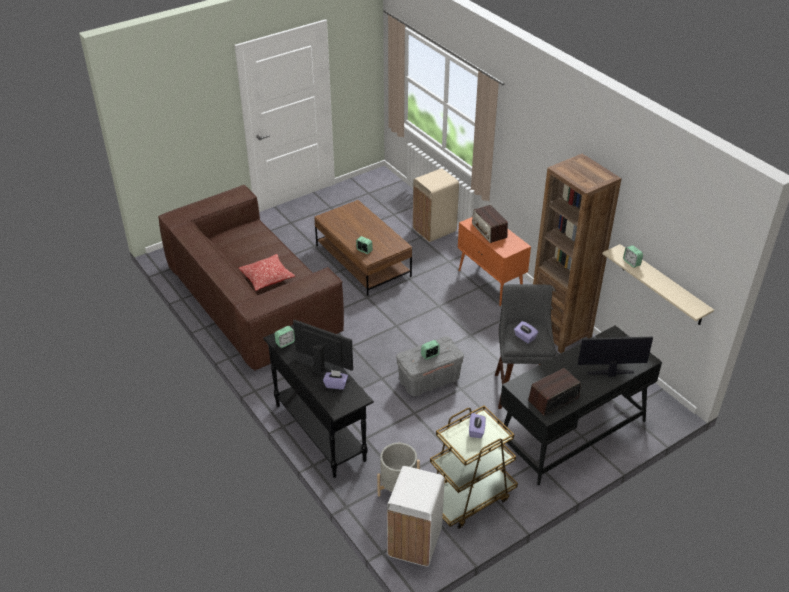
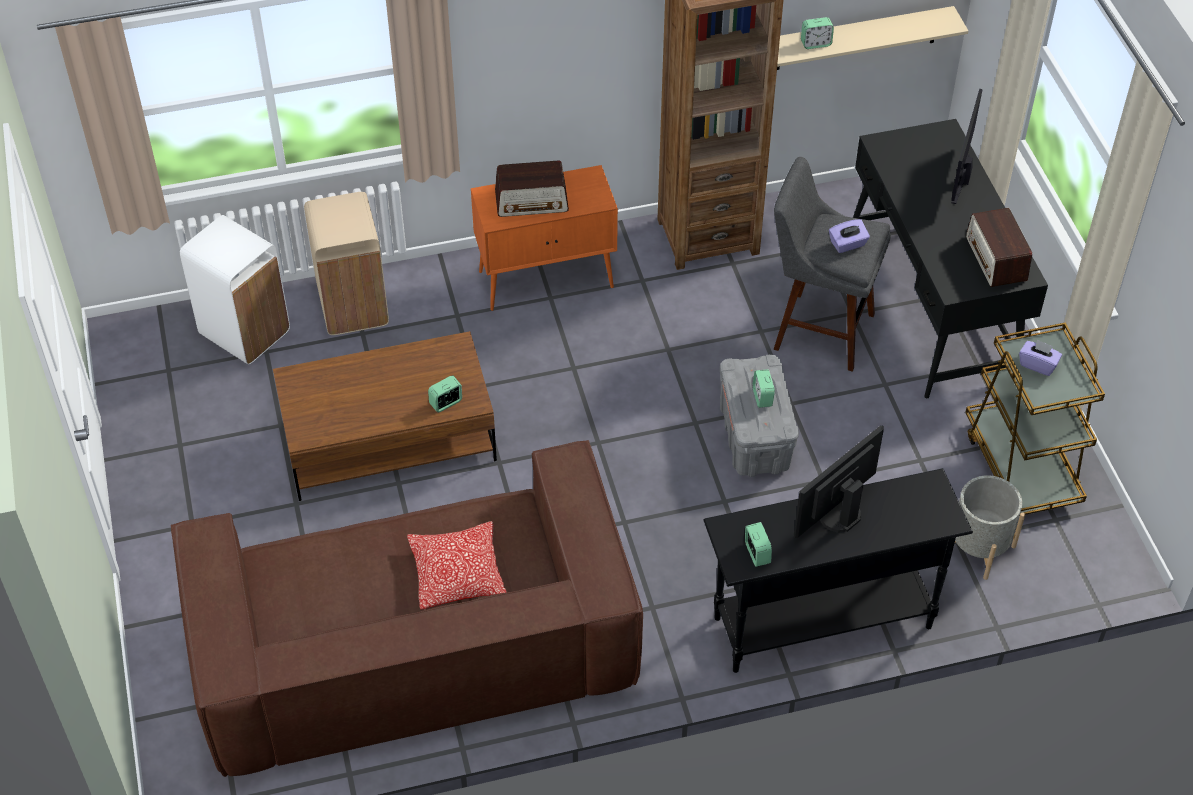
camera: 70 degrees left, 10 degrees up
(336, 384) = (889, 507): purple tissue box -> none
(415, 542) = (1089, 558): white trash can -> white trash can (245, 332)

